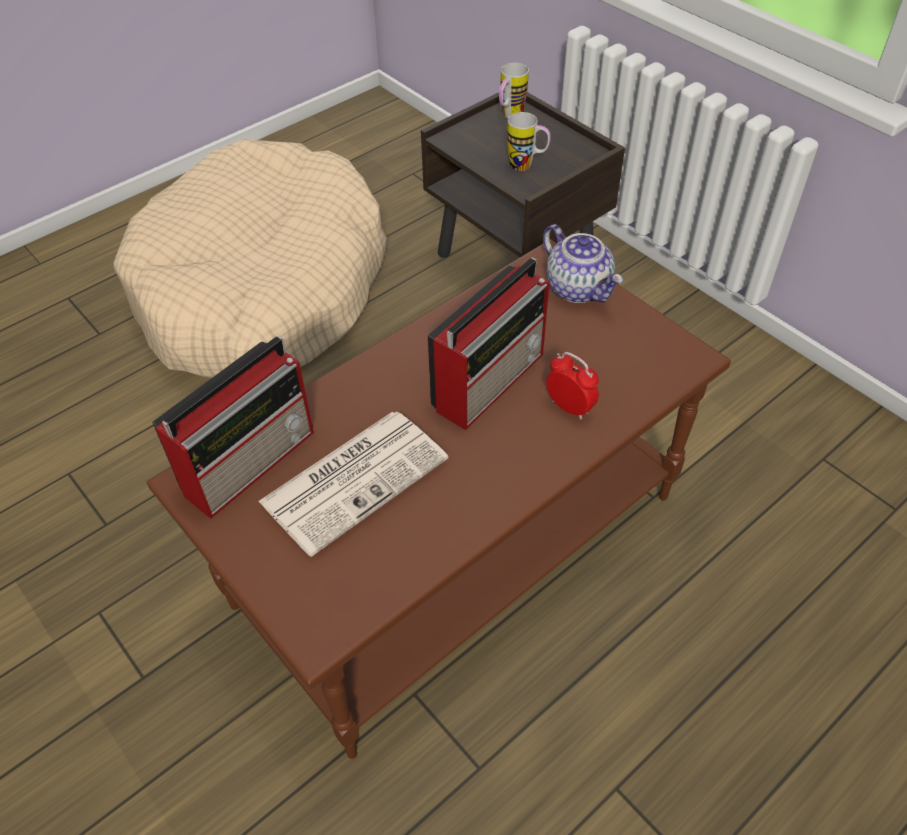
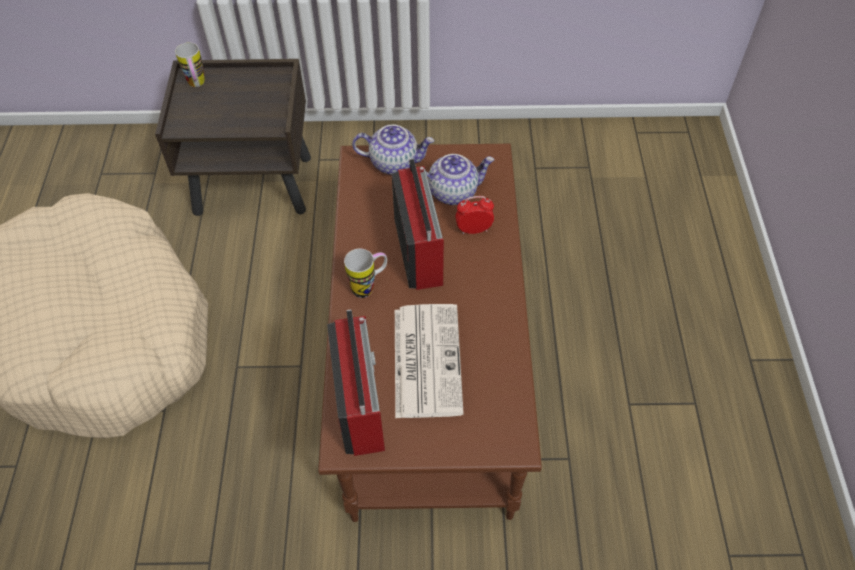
camera: 50 degrees left, 5 degrees up
(527, 166) = (254, 111): mug -> mug (369, 287)
(599, 357) = (453, 192): none -> teapot

